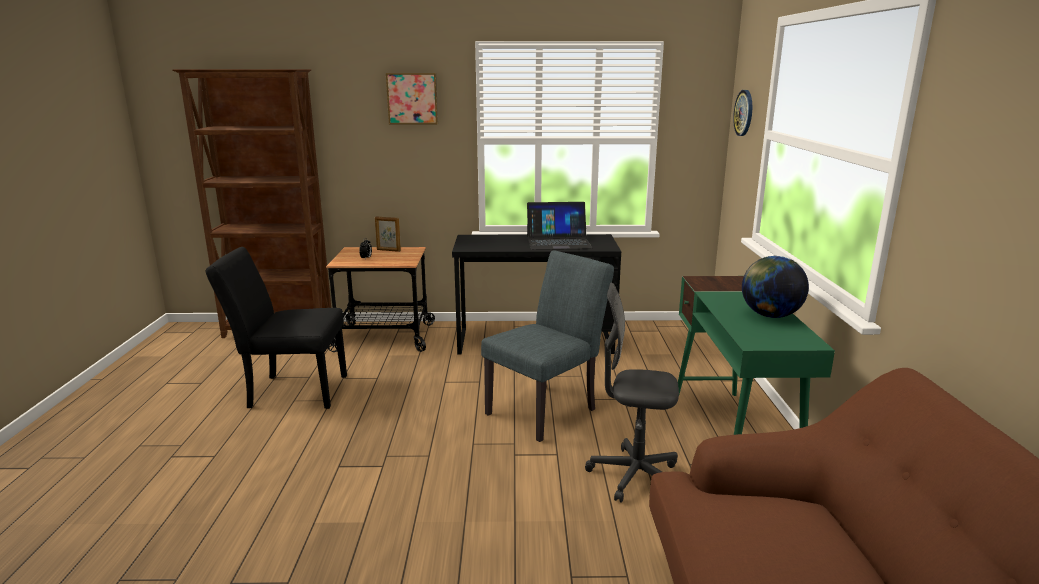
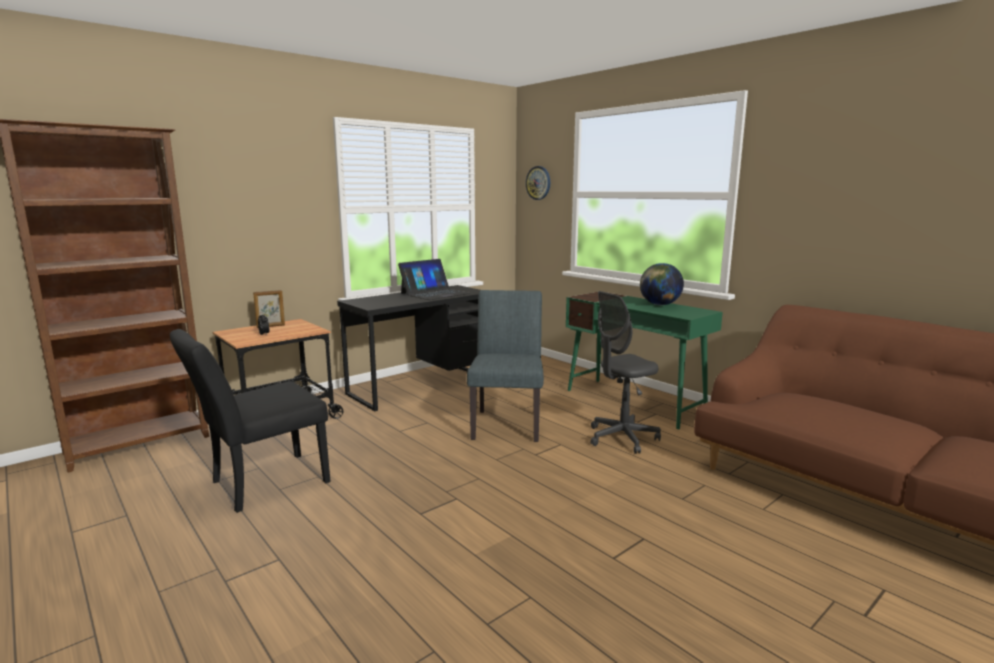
camera: 40 degrees left, 5 degrees down
(412, 98) = (276, 169): picture -> none

